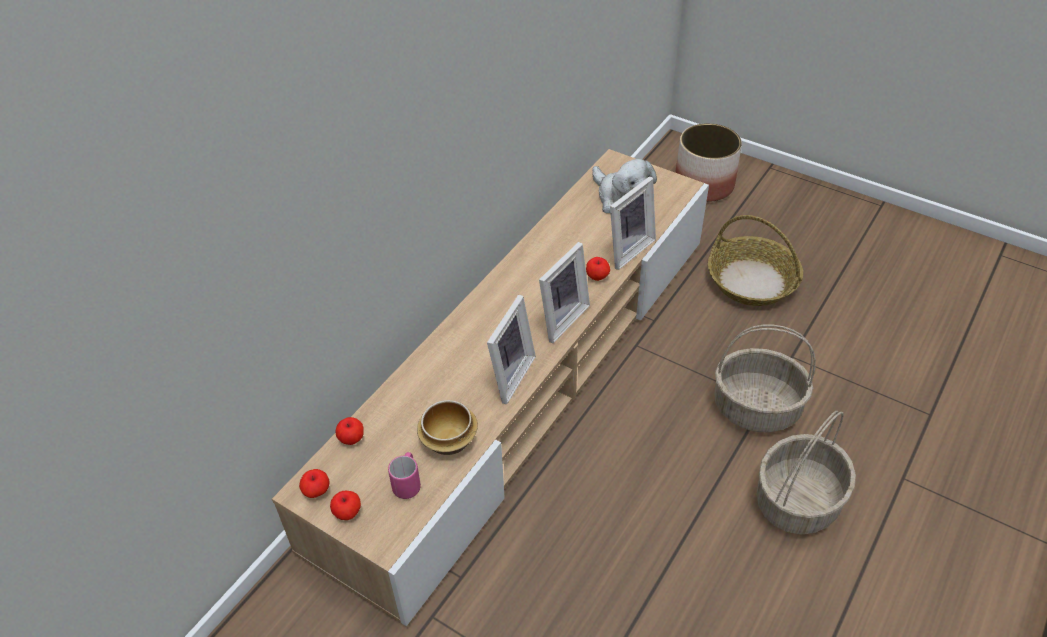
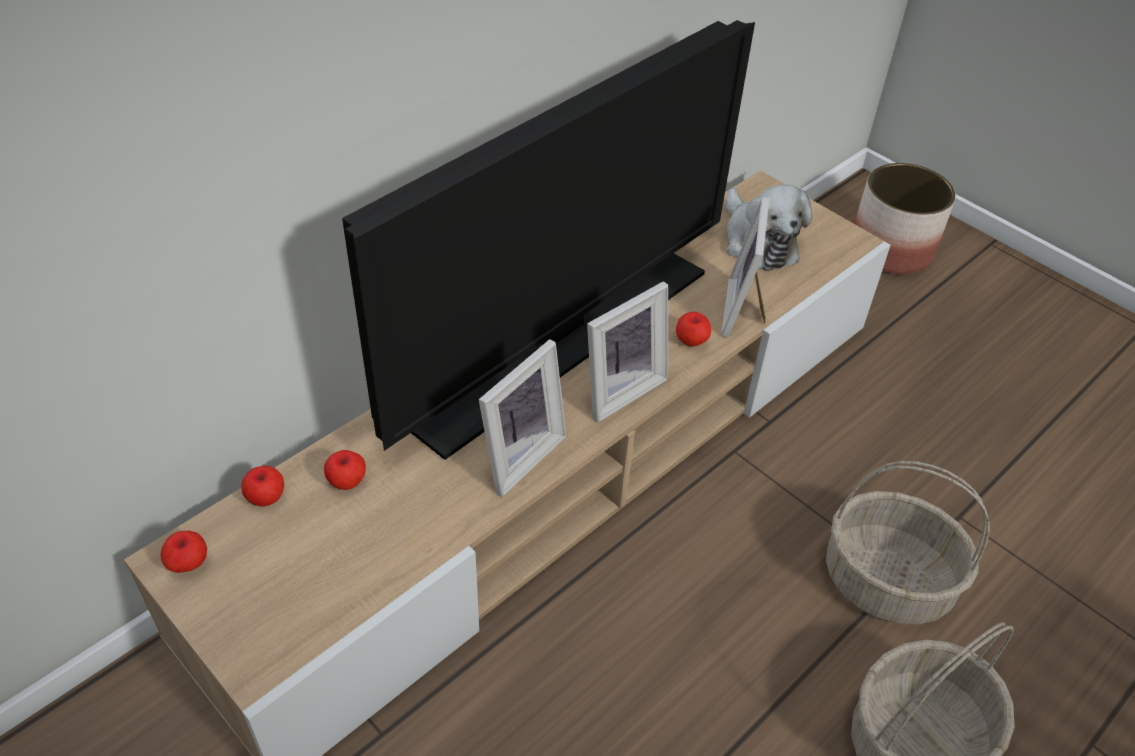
camera: 10 degrees right, 0 degrees up
(347, 513) = (219, 606): apple -> apple (347, 481)
(408, 483) = (320, 582): pink mug -> none
(450, 441) = (402, 533): bowl -> none
(512, 295) = (561, 342): none -> television
(626, 249) = (745, 310): picture frame -> picture frame turned 135 degrees clockwise
(752, 281) = (927, 396): basket -> none

